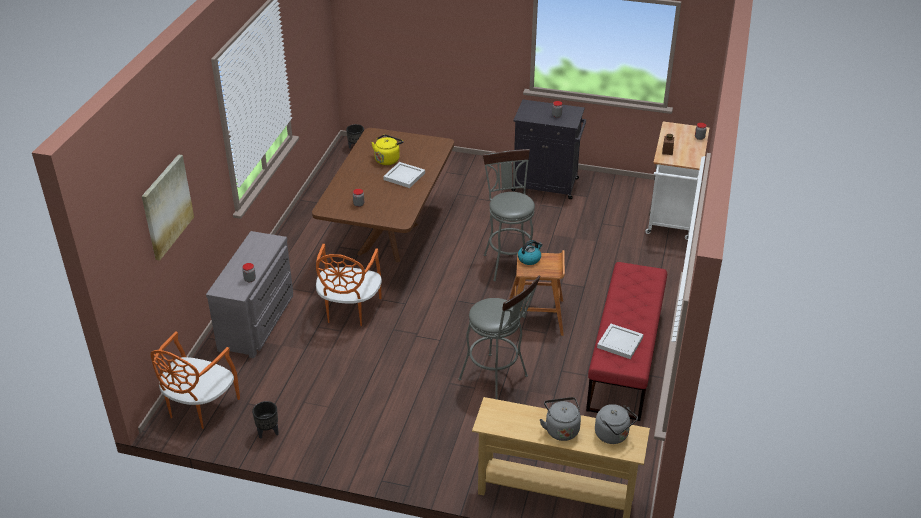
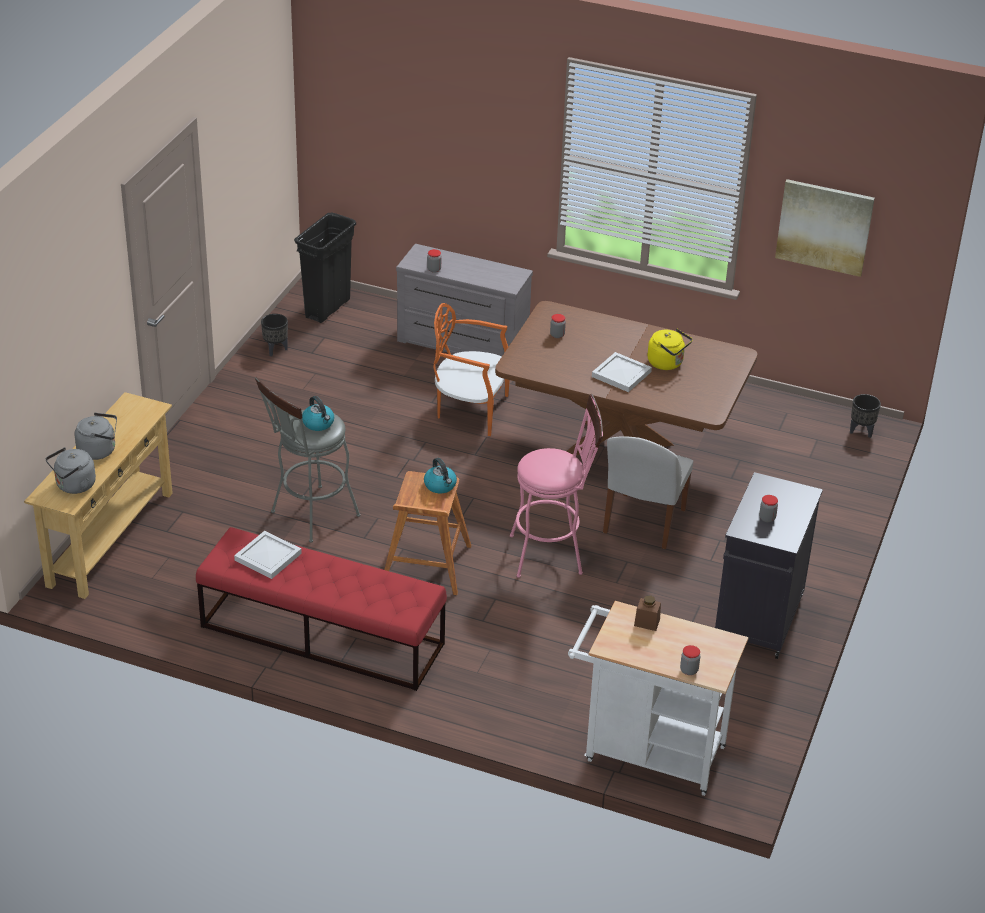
camera: 95 degrees right, 0 degrees up
(166, 206) = (419, 124): picture -> picture (824, 227)
(199, 407) = (327, 308): orange chair -> black trash can
(467, 227) = (643, 523): none -> white chair
(494, 307) = (318, 423): none -> kettle
(508, 261) = (553, 554): grey stool -> pink stool

